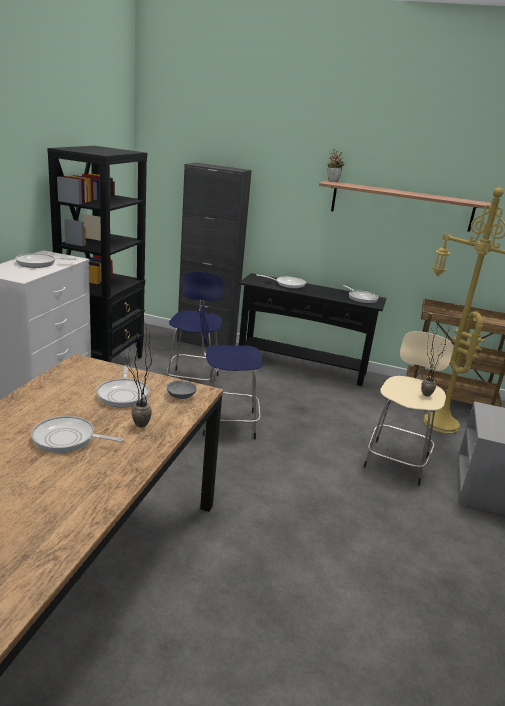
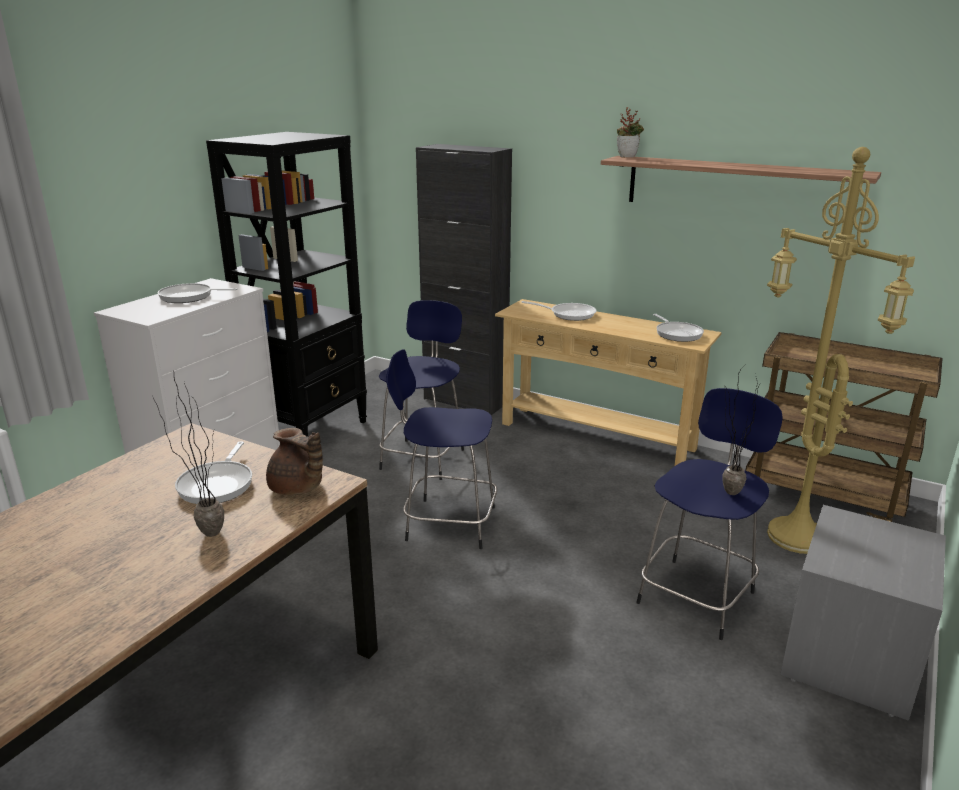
camera: 15 degrees right, 0 degrees up
(67, 439) = (99, 550): frying pan -> none
(180, 396) = (297, 489): grey bowl -> brown teapot
(301, 365) = (596, 436): black console table -> beige console table
(397, 461) = (697, 595): beige stool -> blue stool

